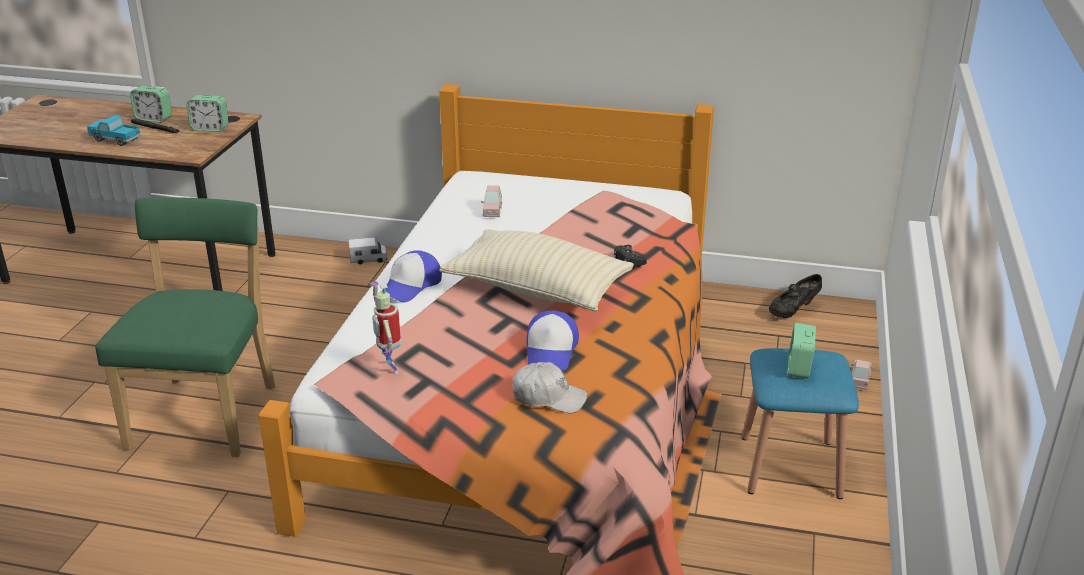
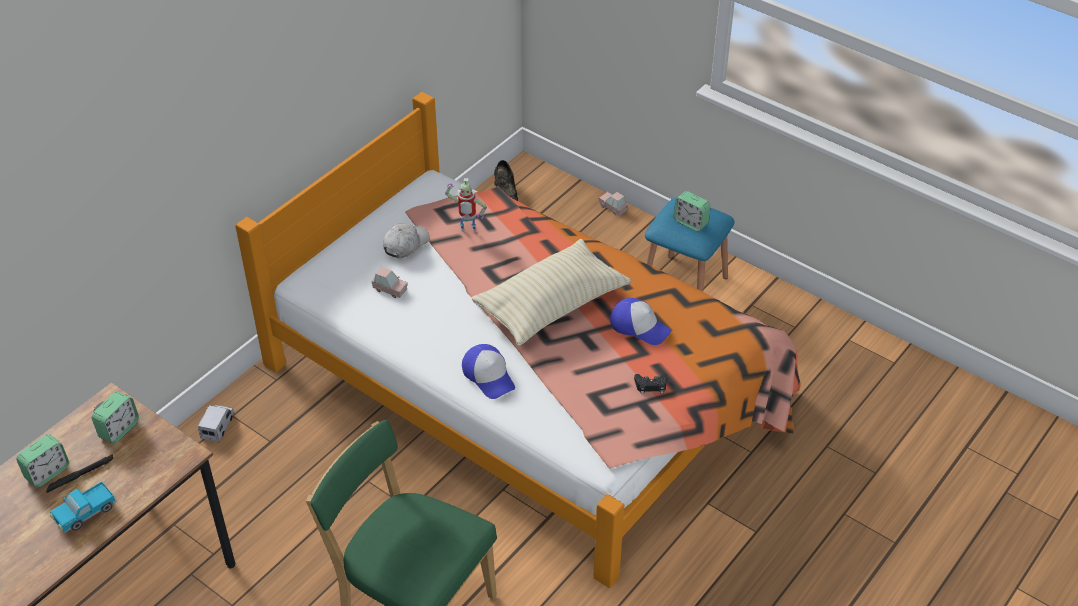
camera: 65 degrees left, 15 degrees up
(390, 368) = (614, 419): toy robot -> toy robot (467, 232)
(548, 397) = (696, 347): white cap -> white cap (405, 244)
(628, 260) = (537, 242): black game controller -> black game controller (651, 386)

